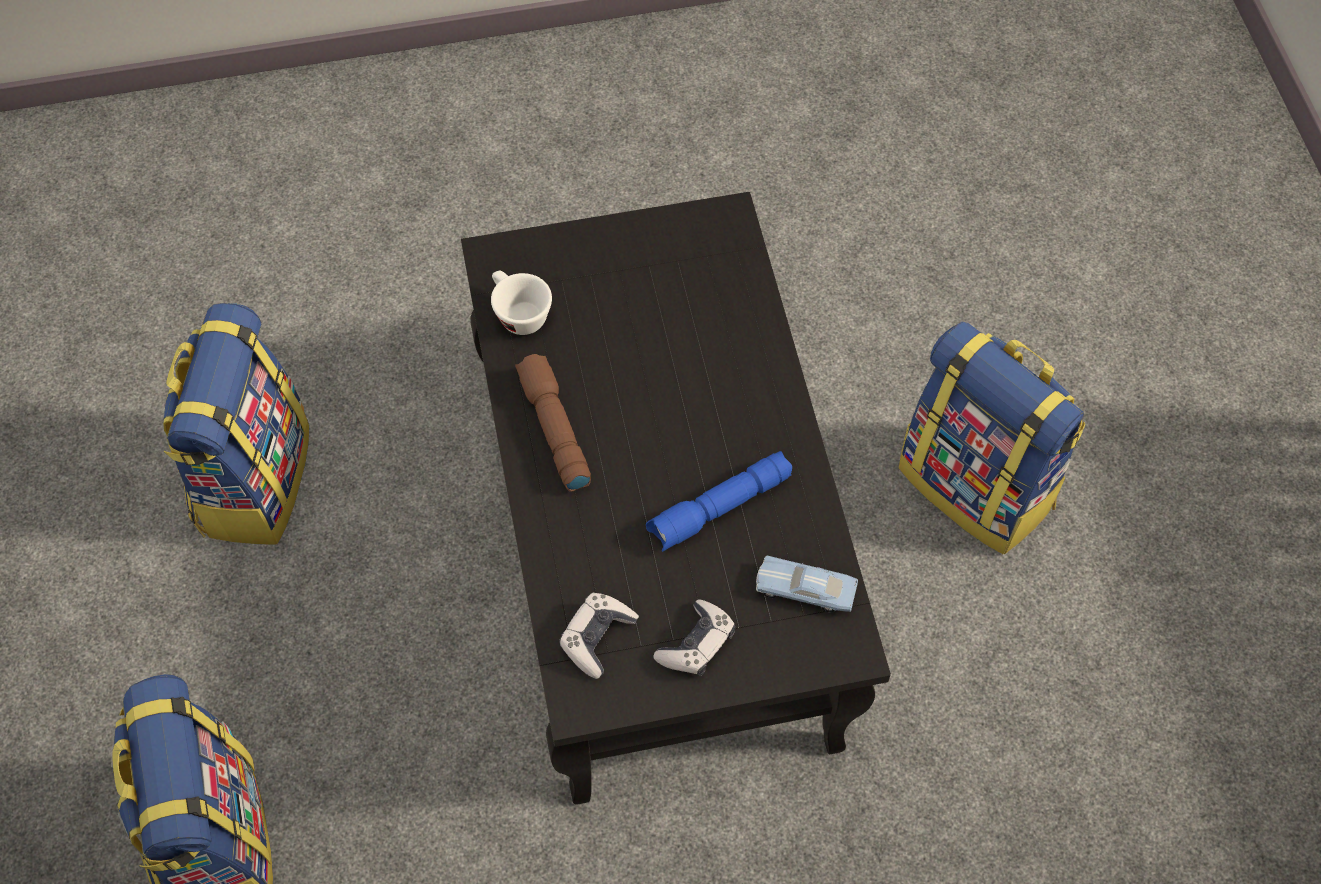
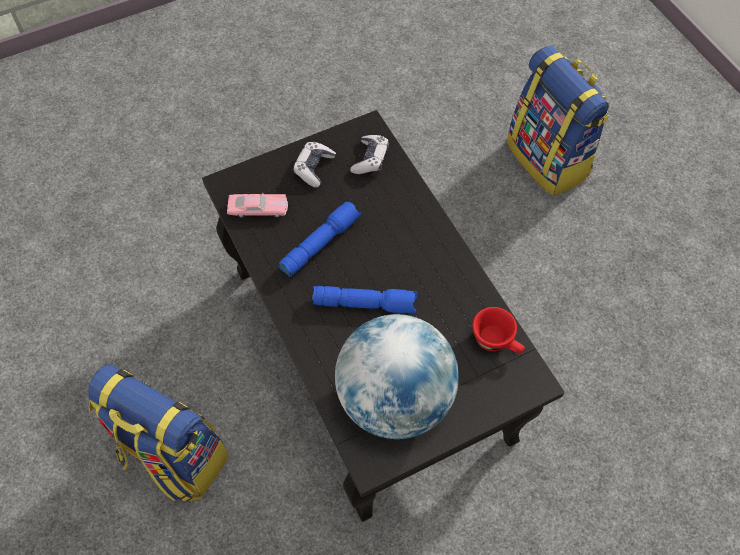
camera: 165 degrees right, 0 degrees up
(252, 478) = (641, 342): backpack -> none
(517, 314) = (497, 341): white cup -> red cup
(553, 429) = (440, 268): brown flashlight -> none
(677, 276) = (395, 400): none -> globe
(677, 404) = (366, 303): none -> blue flashlight
(805, 590) = (258, 209): blue toy car -> pink toy car

